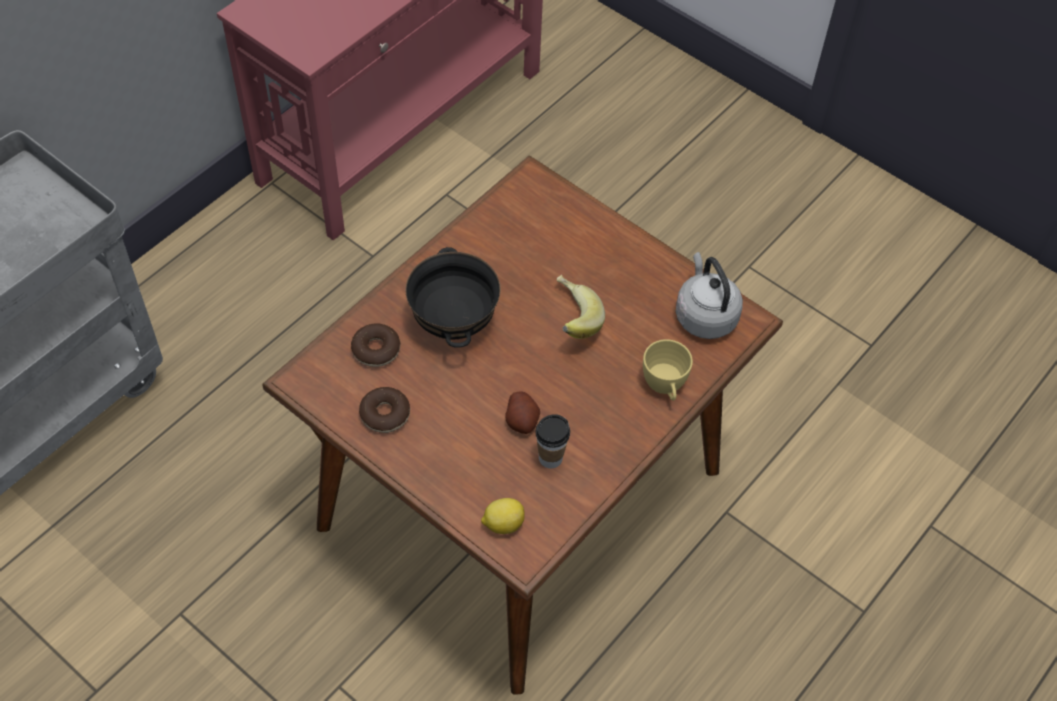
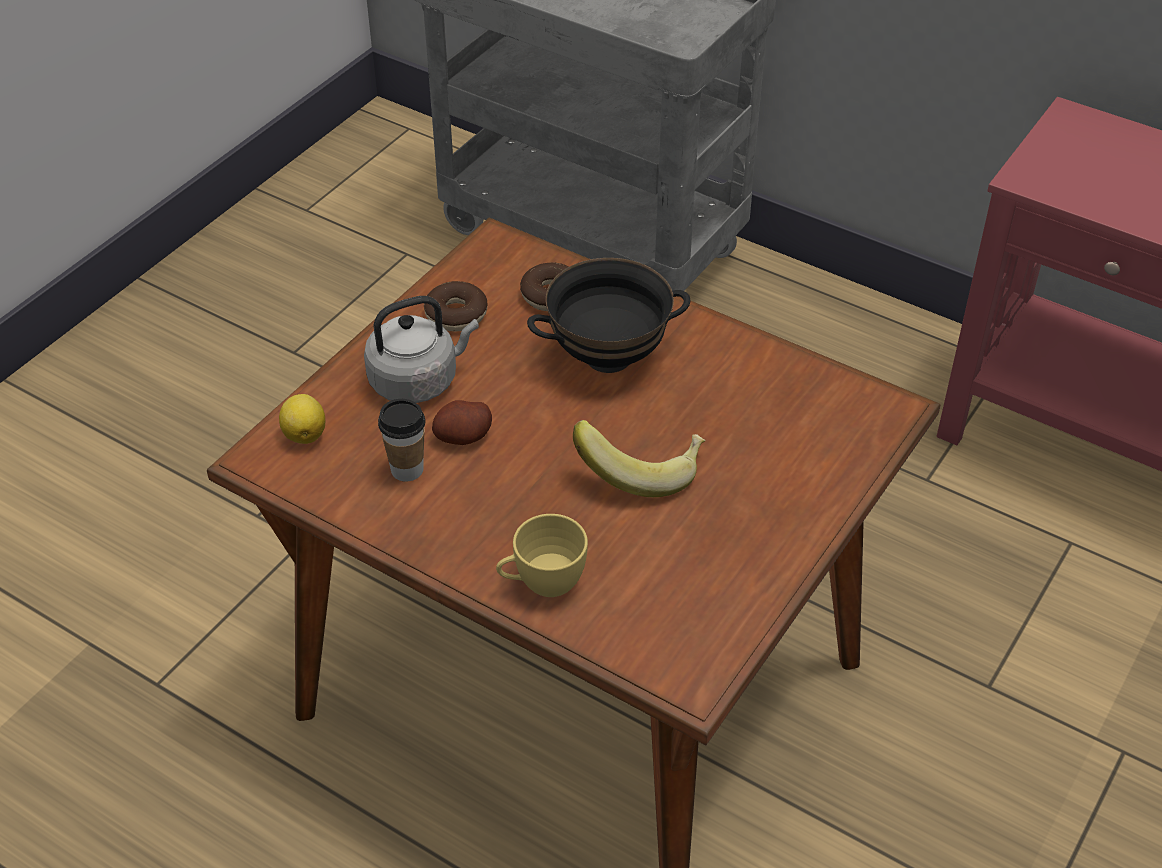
camera: 85 degrees right, 10 degrees down
(704, 315) = (687, 625): grey kettle -> grey kettle (418, 380)

